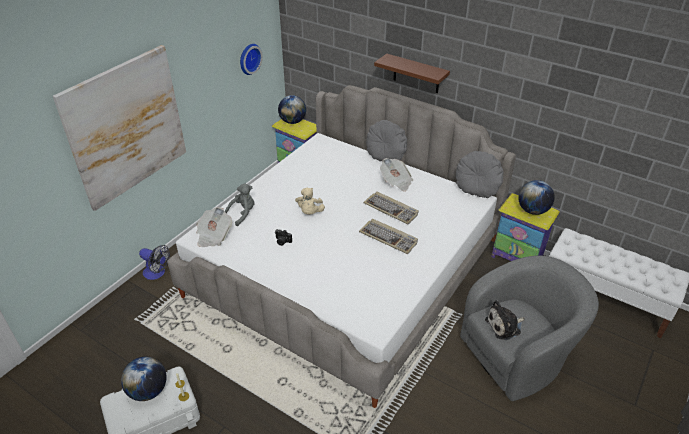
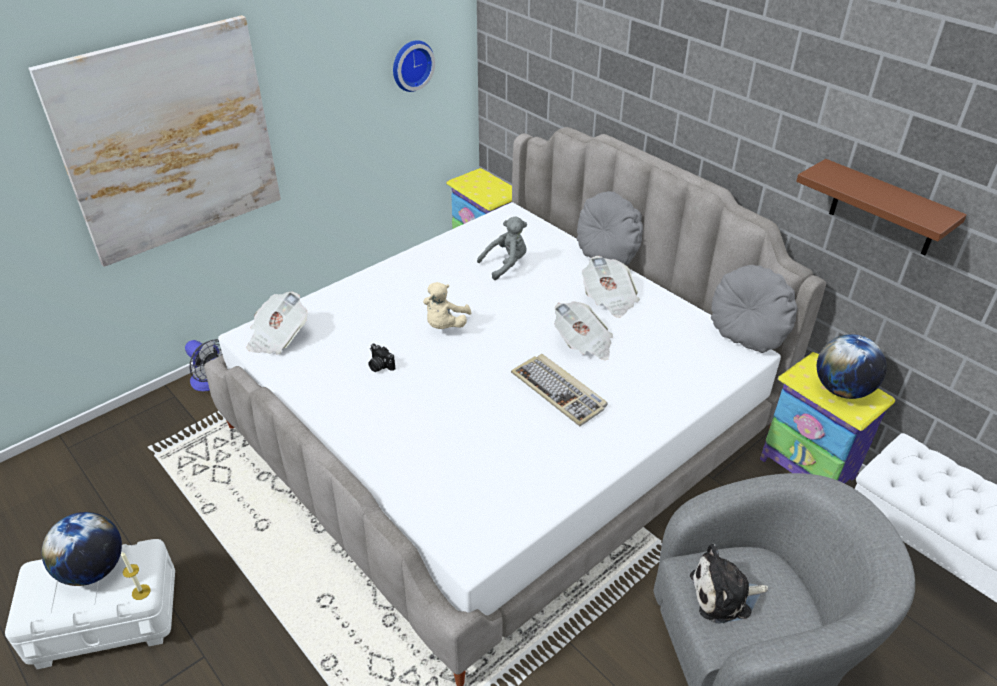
camera: 15 degrees right, 0 degrees up
(242, 214) = (338, 310): grey plush toy -> grey plush toy (506, 265)
(292, 122) = (481, 180): globe -> none
(391, 209) = (583, 344): keyboard -> newspaper
(416, 74) = (672, 116): brown shelf -> brown shelf (884, 209)

